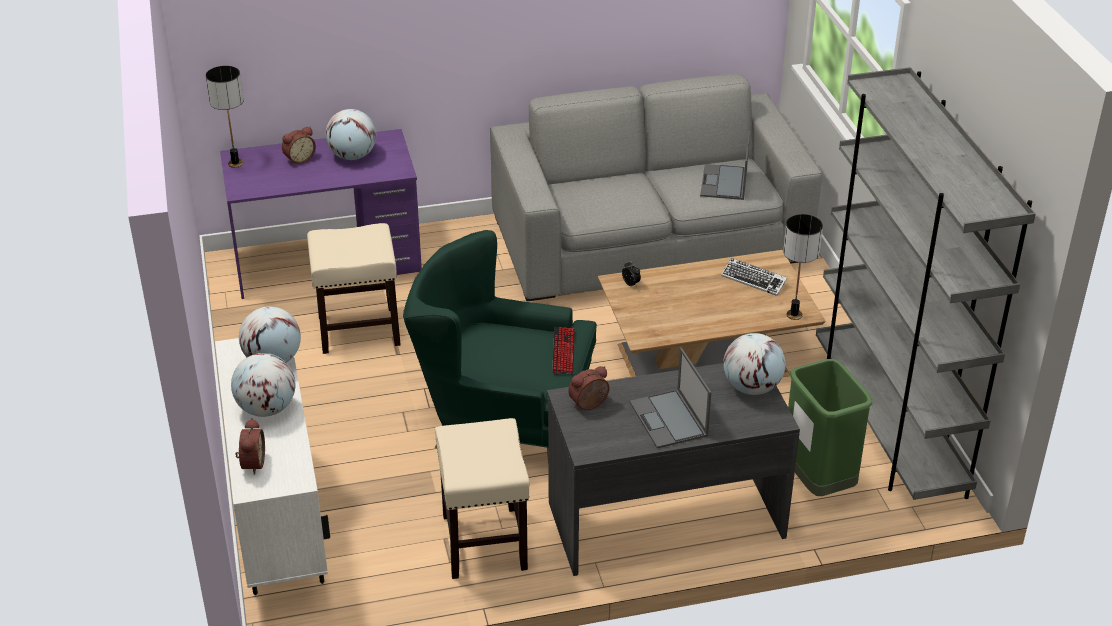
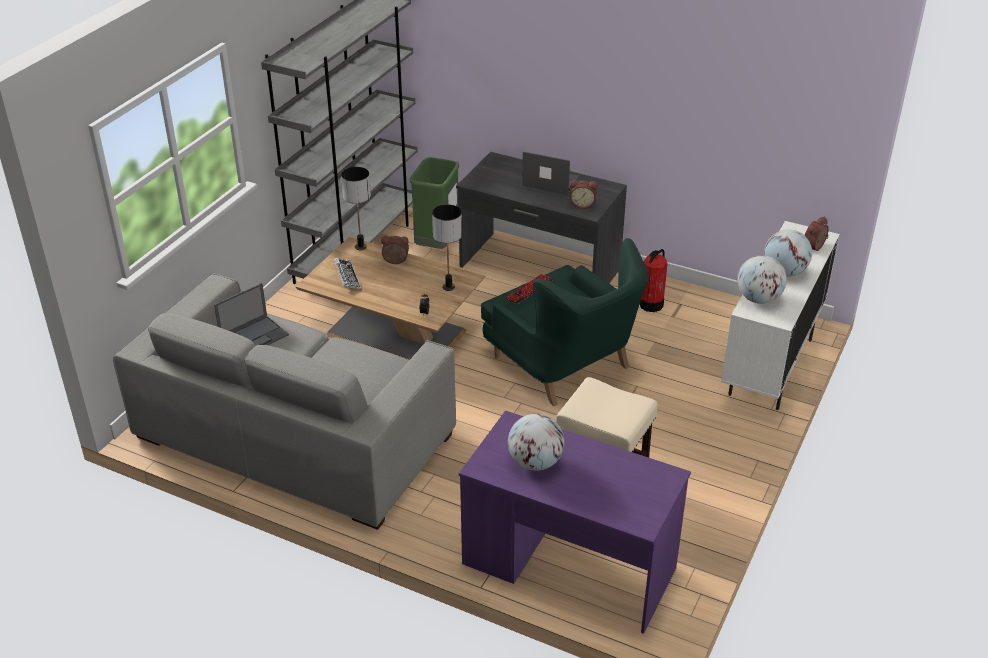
camera: 140 degrees left, 0 degrees up
(235, 163) = (650, 514): table lamp -> table lamp (448, 287)
(299, 159) = (586, 486): alarm clock -> alarm clock (395, 261)
(483, 541) = (651, 304): beige stool -> fire extinguisher
(669, 419) = (549, 181): laptop -> laptop turned 90 degrees counterclockwise
(751, 387) = (484, 175): globe -> none

